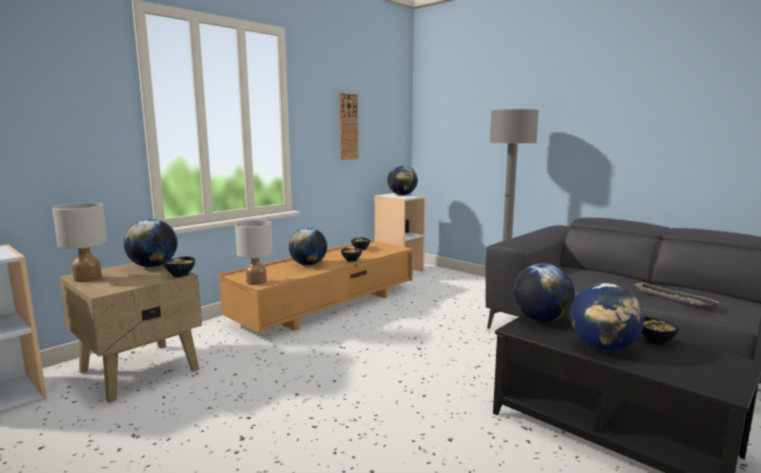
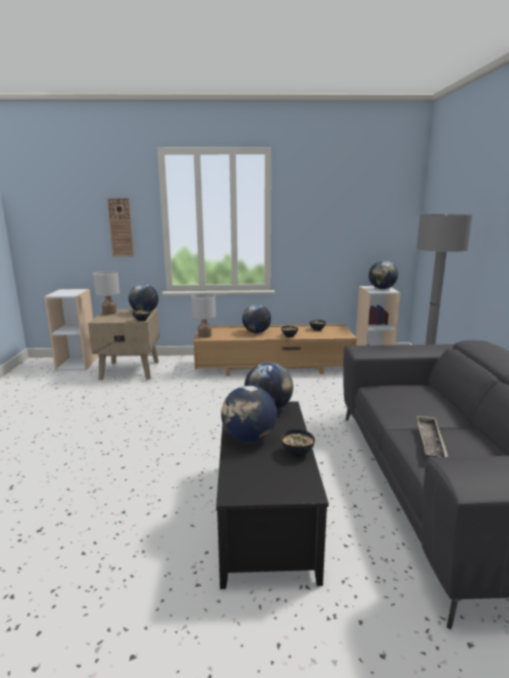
camera: 45 degrees right, 5 degrees up
(348, 126) = (334, 223): wall clock -> wall clock (121, 227)

